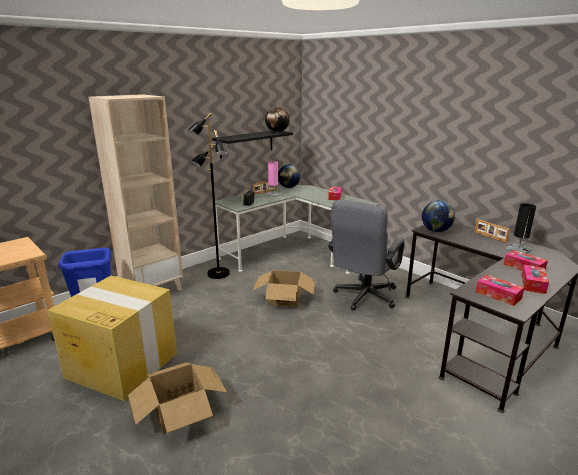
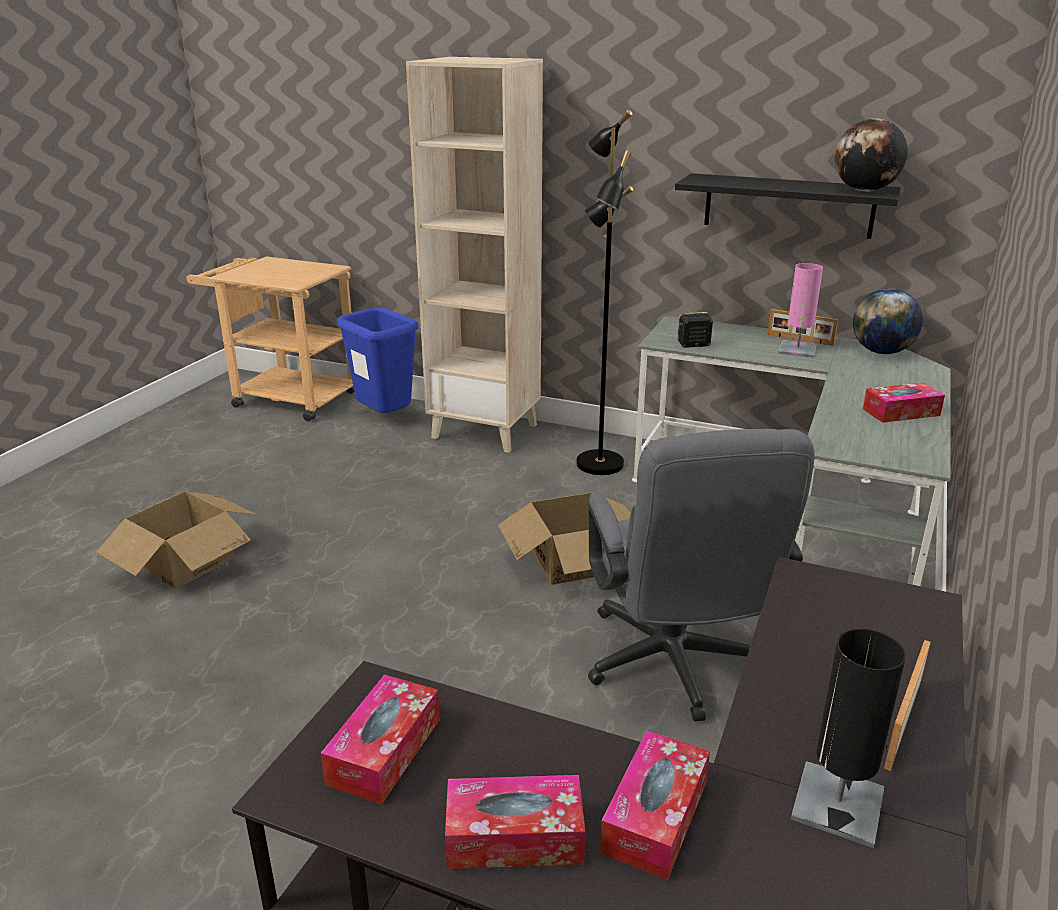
camera: 65 degrees right, 5 degrees up
(121, 365) = (273, 482): cardboard box -> none
(363, 298) = (674, 669): grey office chair -> grey office chair turned 105 degrees counterclockwise
(436, 231) = (822, 599): globe -> none

